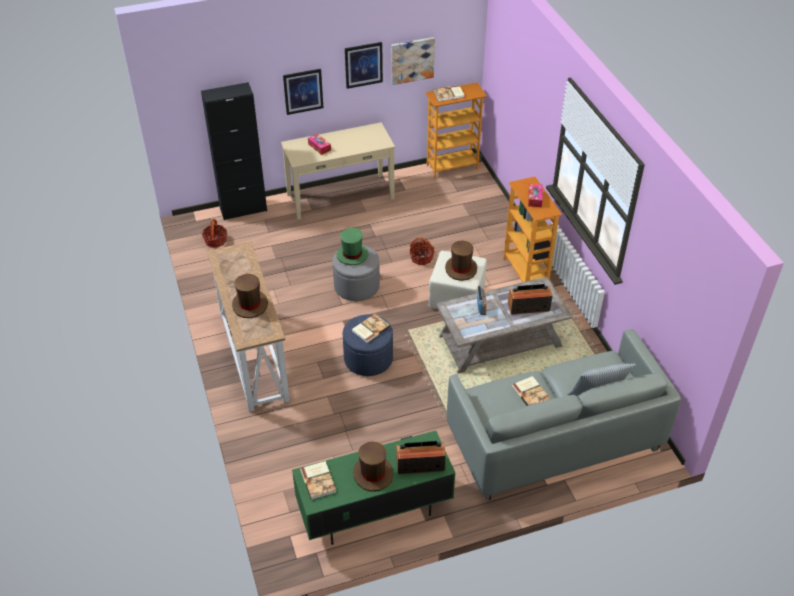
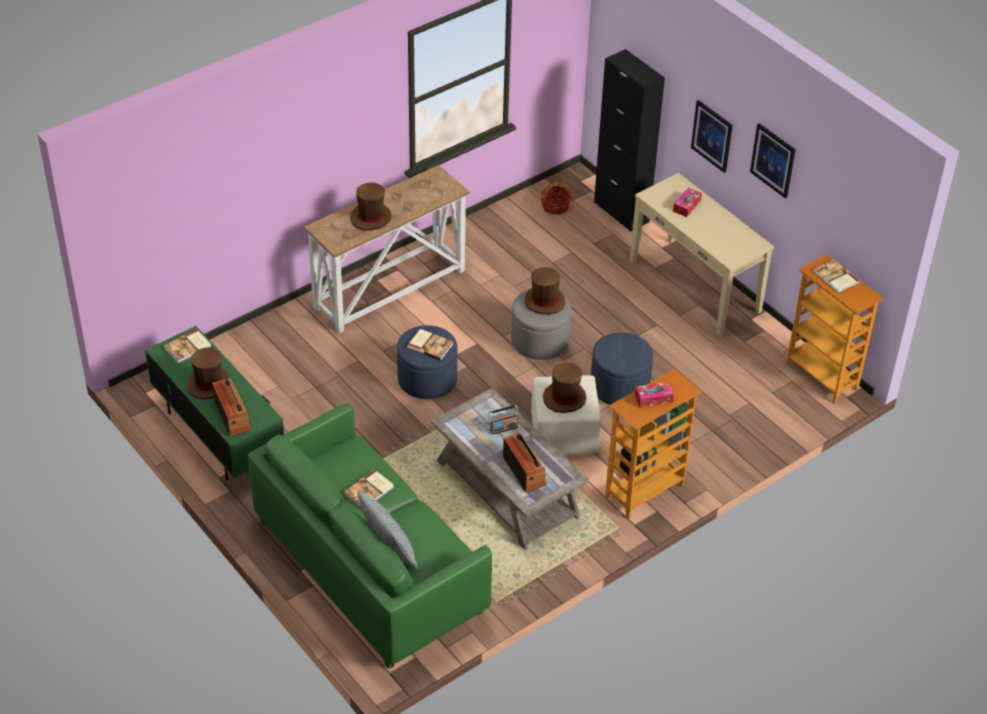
camera: 70 degrees right, 0 degrees up
(352, 255) = (544, 301): green hat -> brown hat
(412, 60) = (822, 202): picture -> none
(421, 258) = (619, 386): basket -> blue ottoman
(553, 439) = (369, 566): grey sofa -> green sofa

